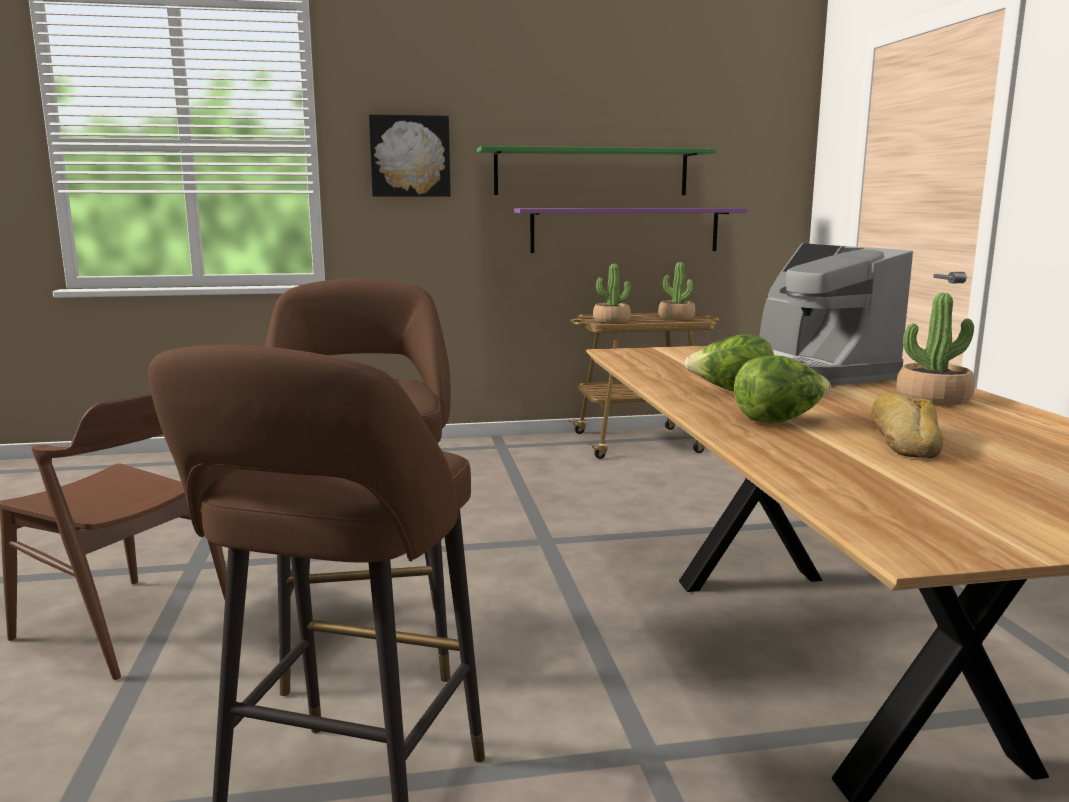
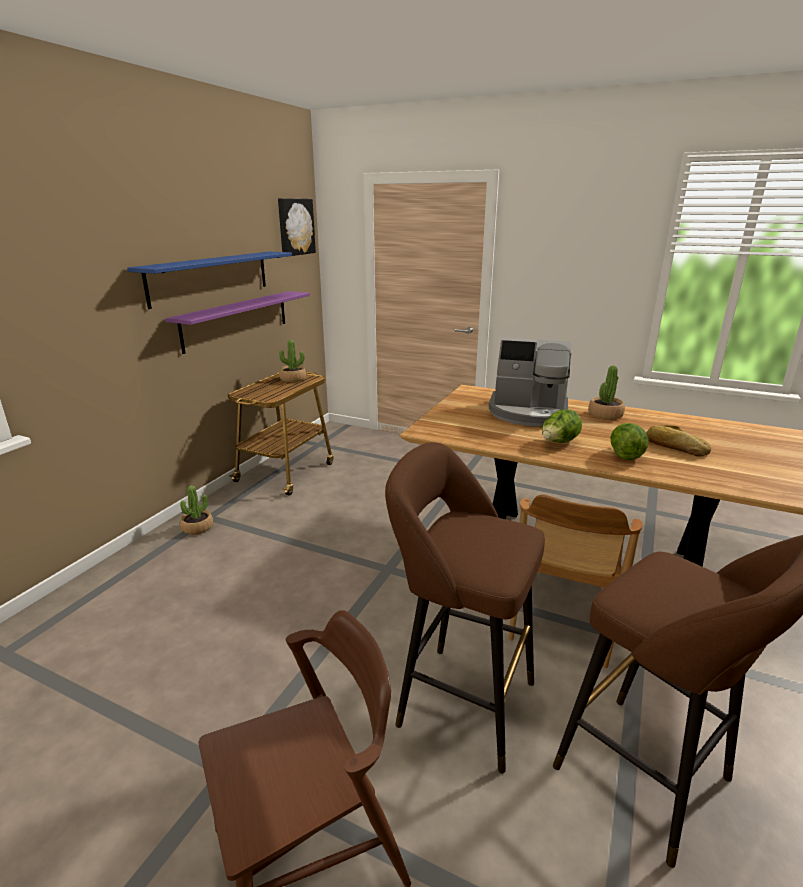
camera: 55 degrees left, 10 degrees up
(410, 156) = (69, 283): picture -> picture (295, 227)
(591, 172) = (211, 277): green shelf -> blue shelf
(609, 675) = (563, 619): none -> brown chair
(611, 321) = (267, 394): potted plant -> potted plant (197, 528)

